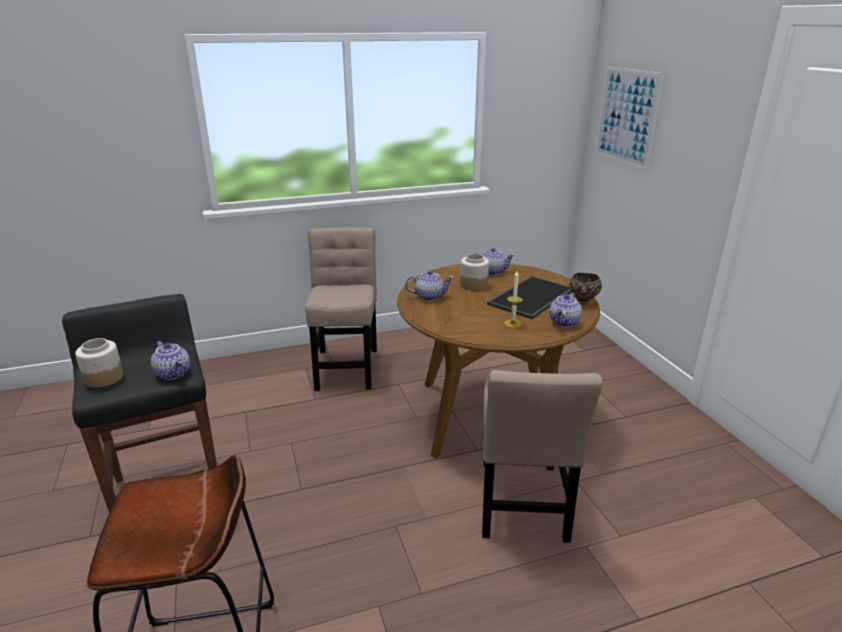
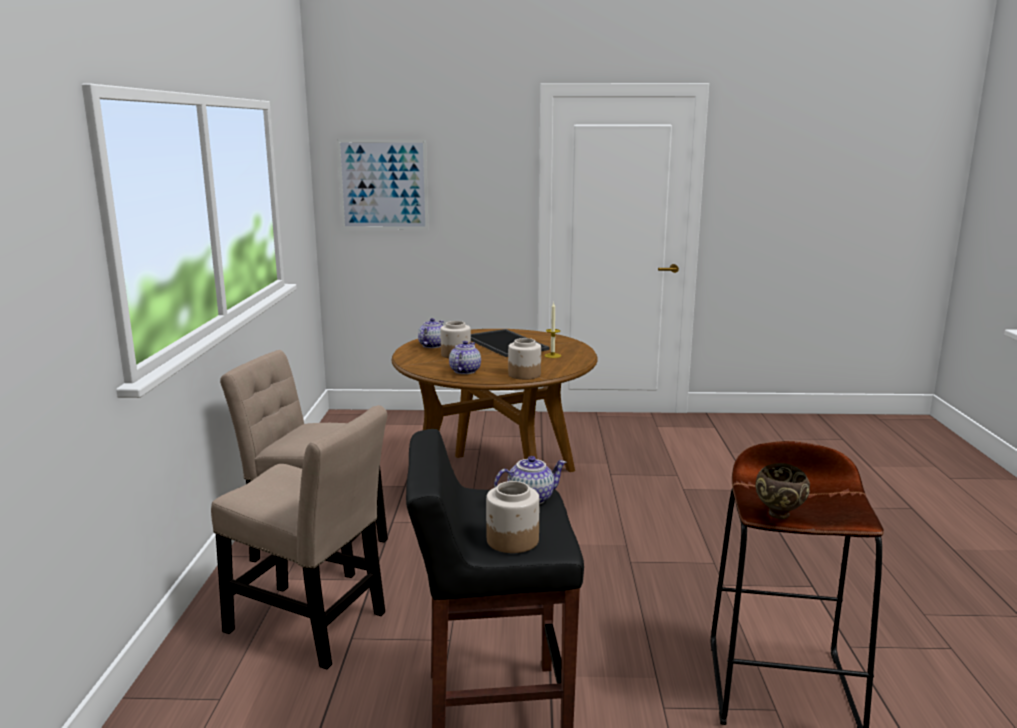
camera: 70 degrees left, 10 degrees down
(438, 321) = (525, 375): none -> jar
(522, 505) = (629, 501): beige chair -> beige chair (311, 625)
(564, 323) = (564, 343): teapot -> none
(582, 302) = (531, 333): brown bowl -> brown bowl (779, 515)

